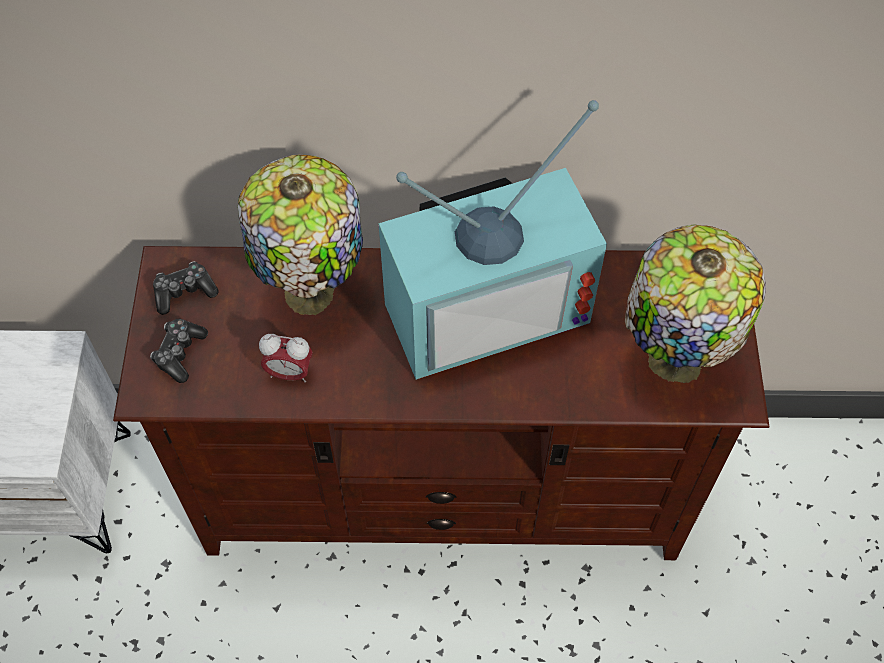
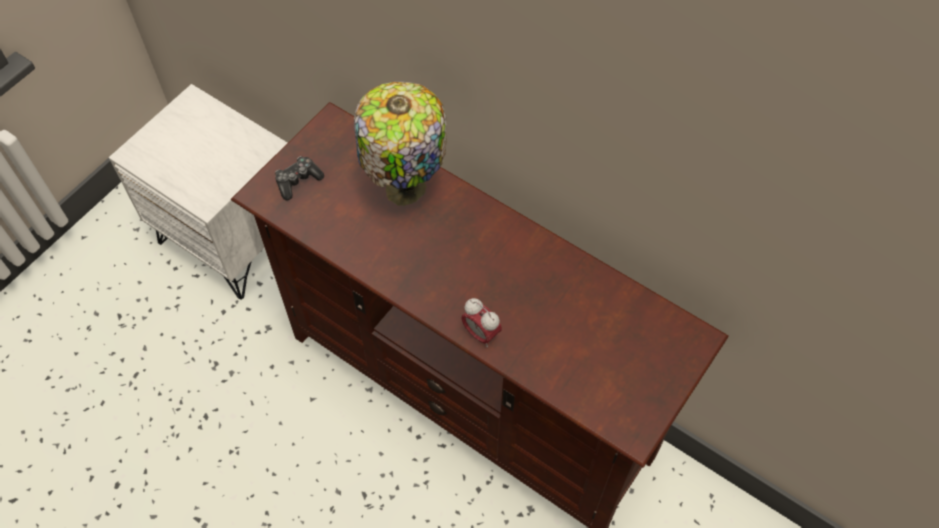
camera: 35 degrees right, 0 degrees up
(184, 292) = (330, 144): game controller -> none
(289, 373) = (353, 232): alarm clock -> alarm clock (481, 334)
(486, 304) = (512, 263): television -> none
(670, 362) = (607, 378): table lamp -> none

